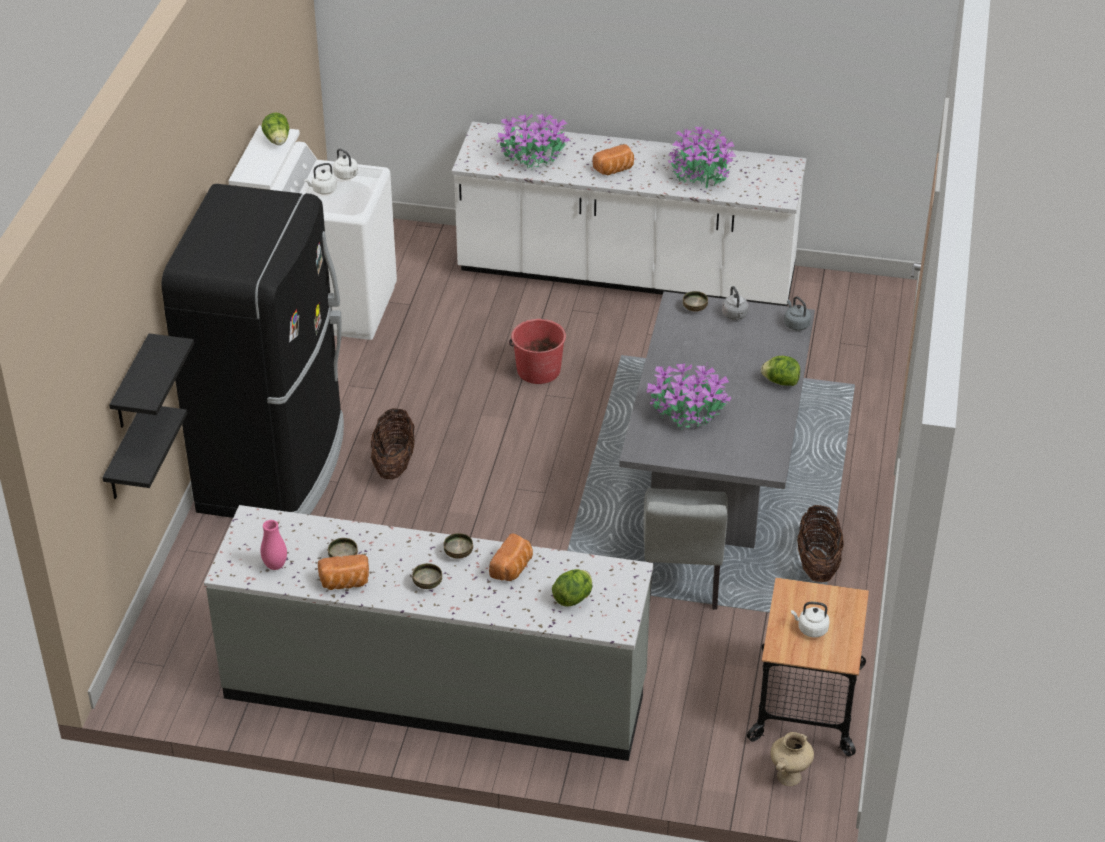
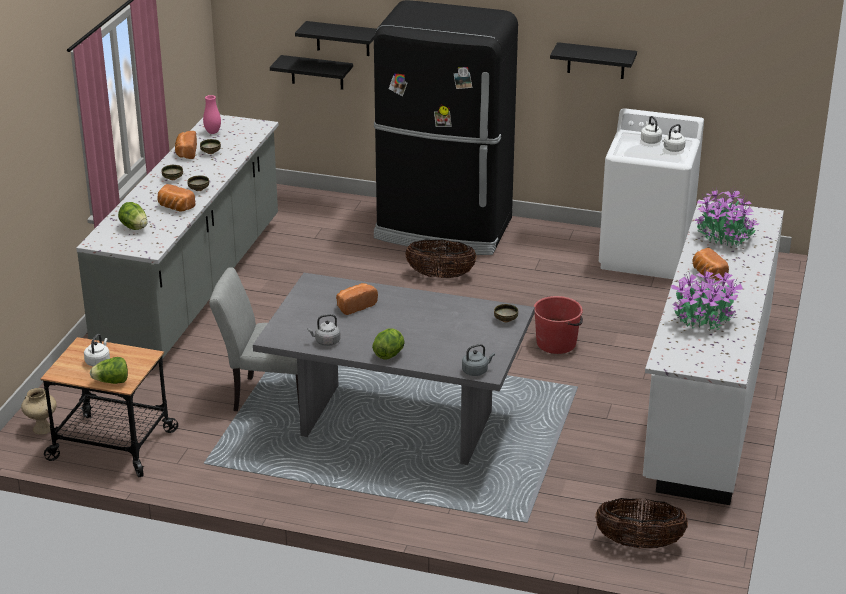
camera: 95 degrees right, 10 degrees down
(245, 168) = (596, 61): white shelf -> black shelf
(278, 141) = (613, 56): lettuce -> lettuce (111, 382)
(688, 413) = (355, 306): potted plant -> bread
(735, 315) = (493, 340): grey kettle -> grey kettle (326, 342)
(817, 564) = (272, 469): basket -> basket (639, 543)

